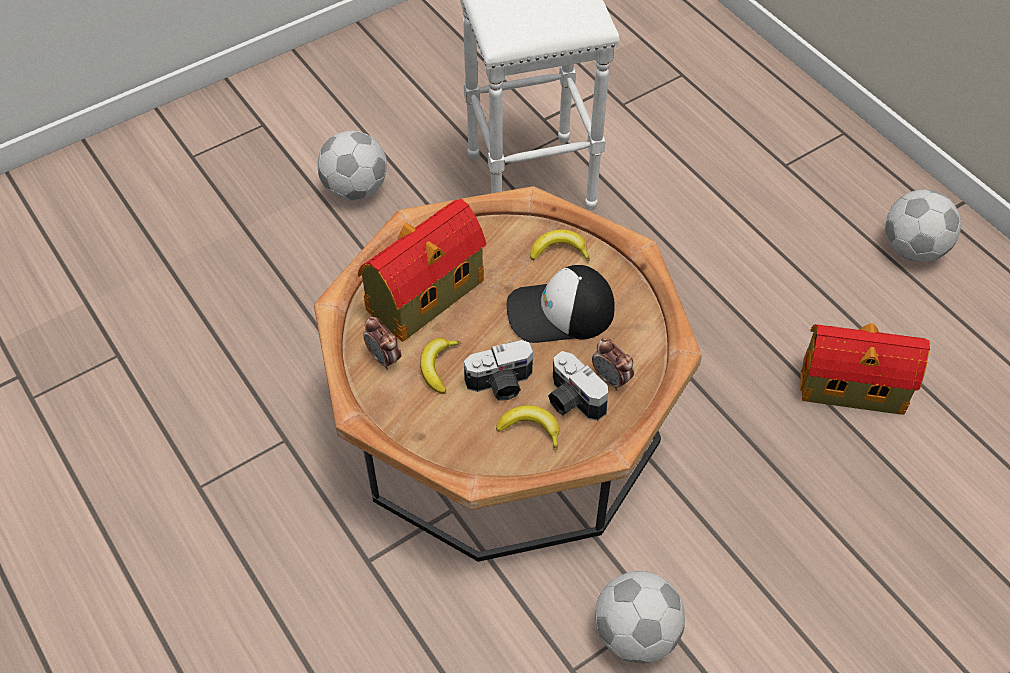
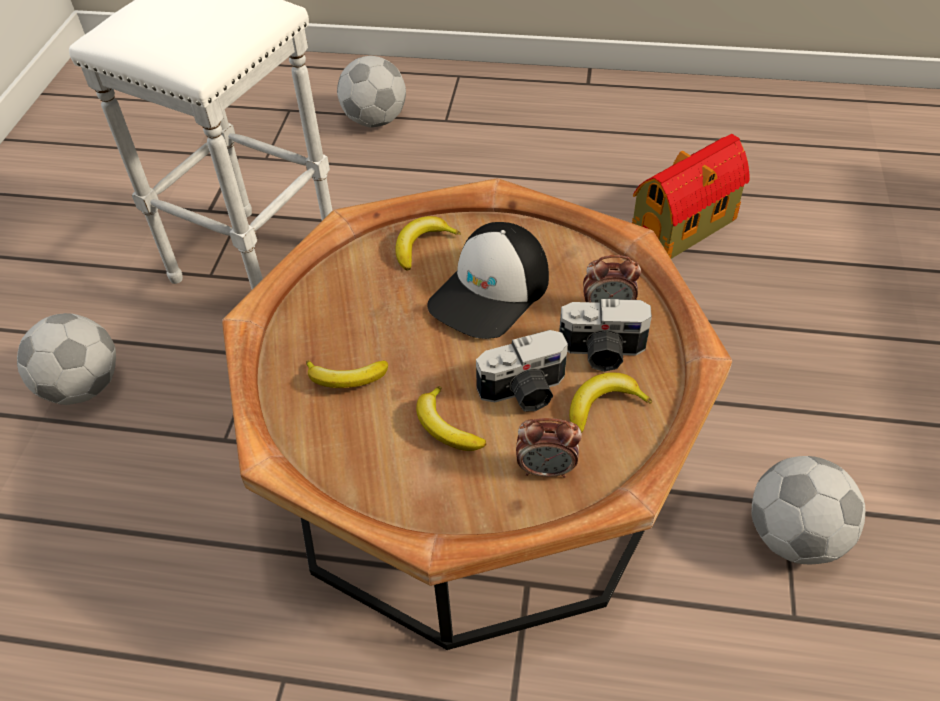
camera: 45 degrees left, 5 degrees down
(384, 358) = (382, 466): alarm clock -> alarm clock (546, 469)
(423, 297) = (346, 379): toy house -> banana
(501, 384) = (525, 392): camera -> camera turned 45 degrees clockwise
(912, 248) = (598, 115): football -> football (374, 120)

